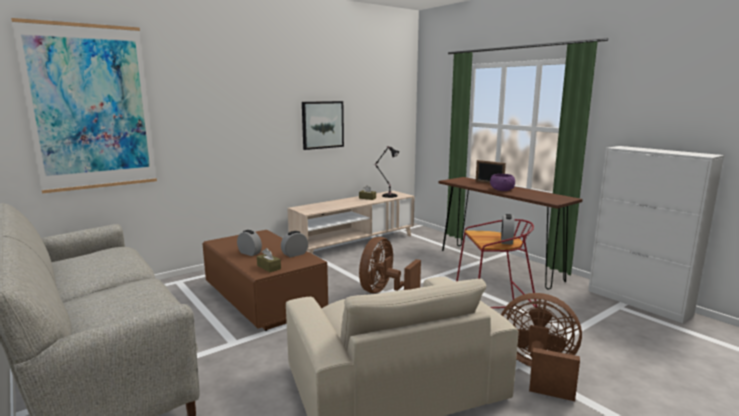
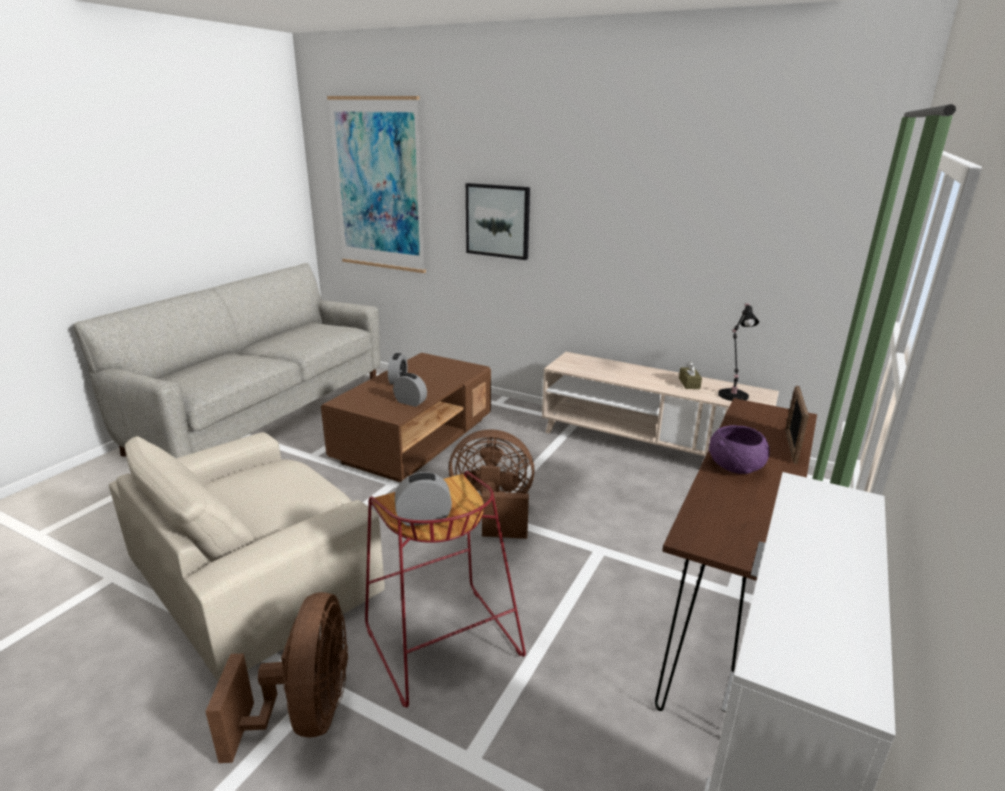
camera: 65 degrees right, 10 degrees up
(269, 267) = (360, 400): brown tissue box -> none
(322, 125) = (644, 240): picture -> picture (498, 221)

